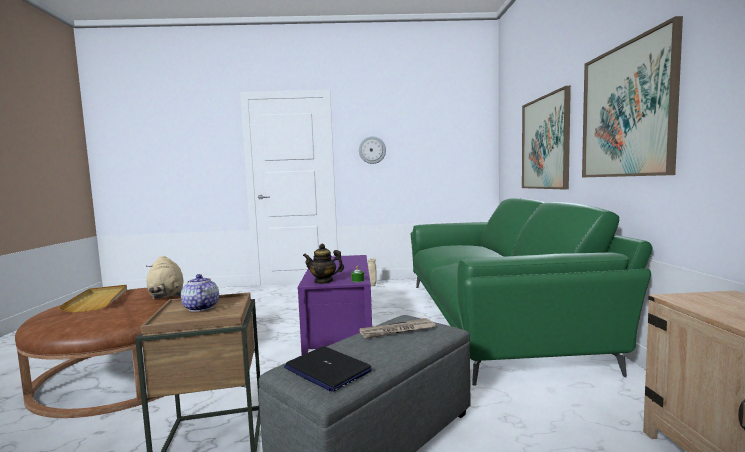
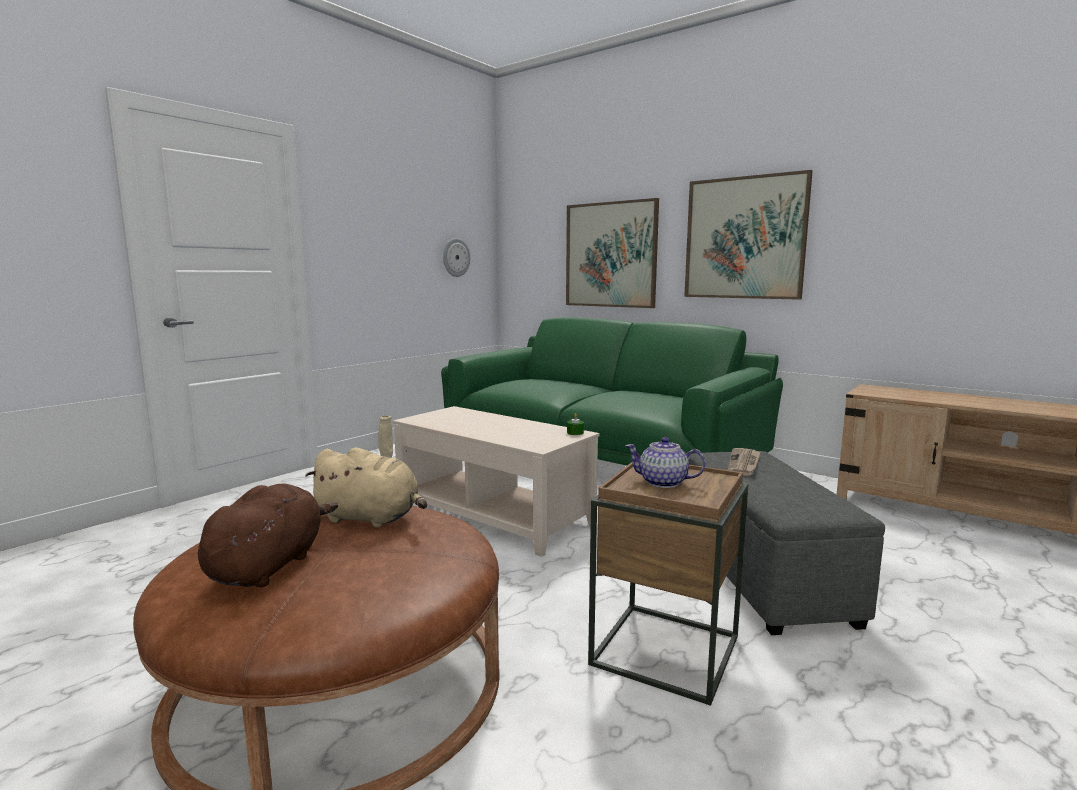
camera: 50 degrees left, 5 degrees up
(98, 300) = (269, 566): beige tray -> brown plush toy
(324, 281) = (546, 442): teapot -> none
(327, 369) = (809, 501): laptop -> none
(340, 330) = (493, 514): purple coffee table -> beige coffee table
(372, 150) = (360, 241): wall clock -> wall clock (455, 257)

